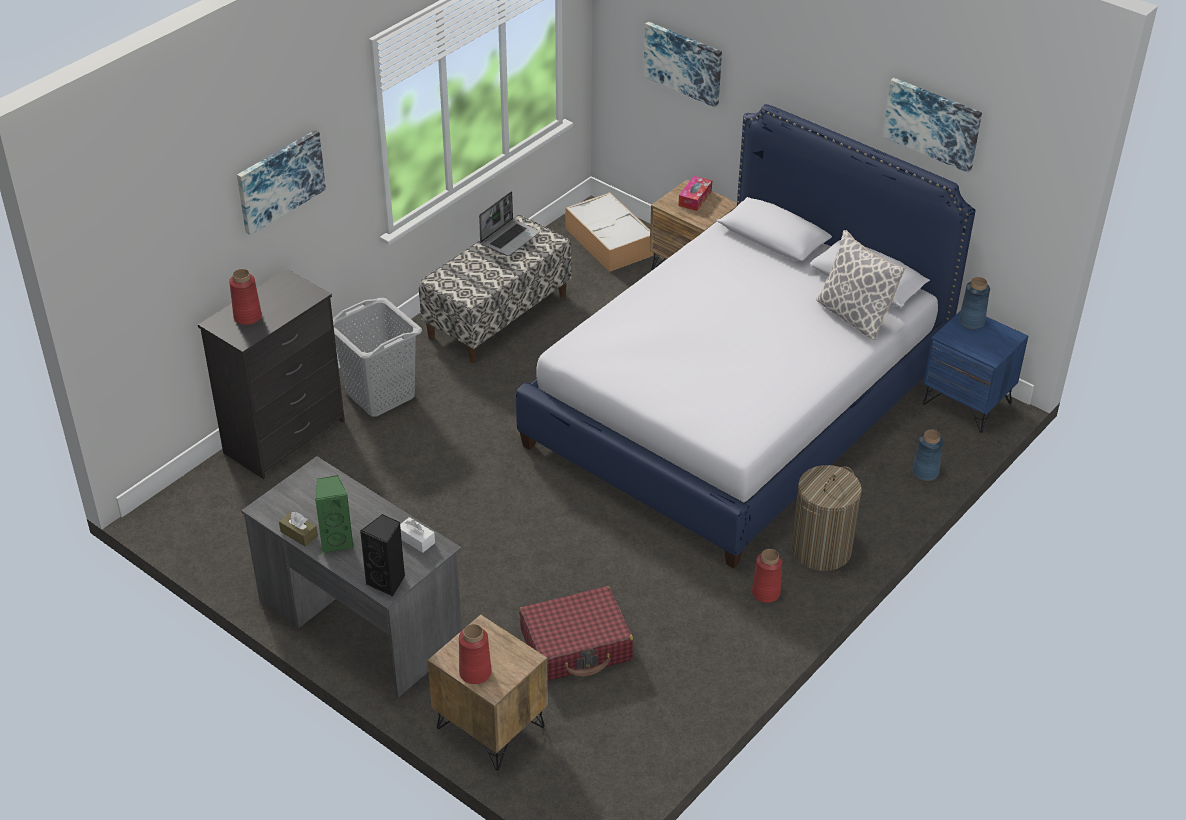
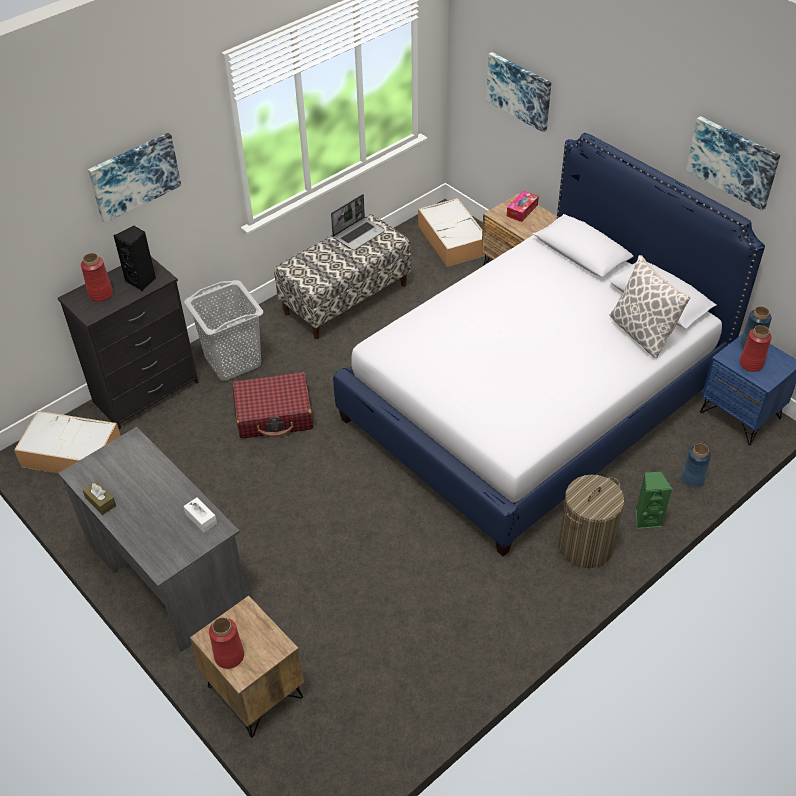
camera: 10 degrees right, 5 degrees up
(212, 510) = (70, 453): none -> storage box
(336, 541) = (131, 512): green speaker -> green speaker (647, 518)
(387, 581) = (165, 558): black speaker -> black speaker (142, 281)
(576, 645) = (348, 618): red suitcase -> red suitcase (274, 414)
(765, 593) = (527, 584): red vase -> red vase (751, 364)

